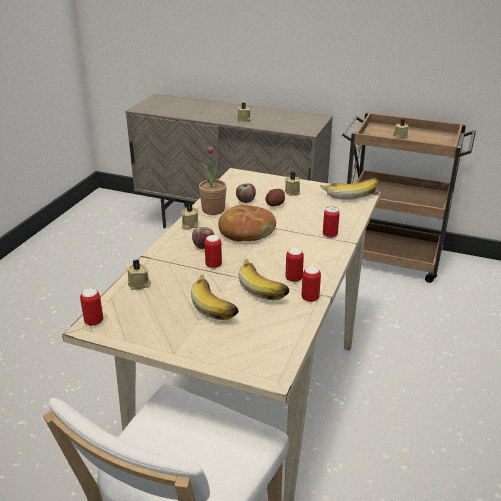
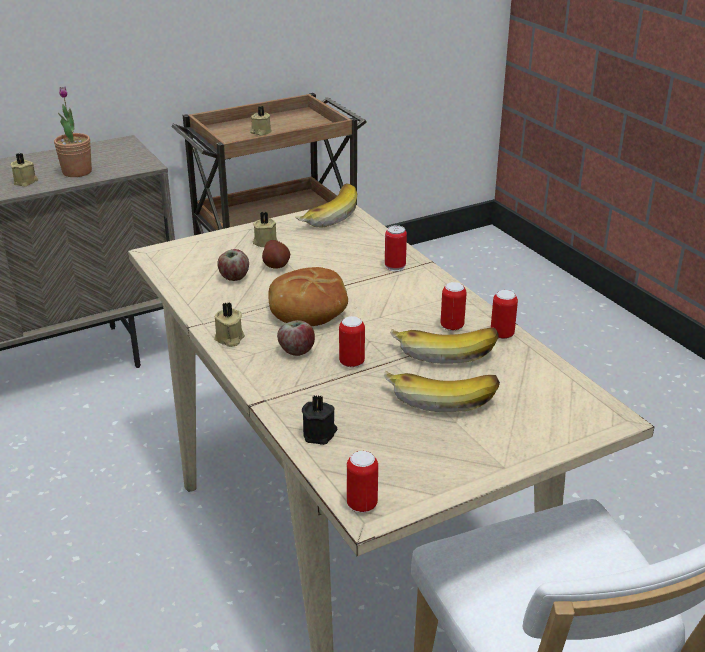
camera: 50 degrees left, 0 degrees up
(139, 284) = (320, 434): beige candle -> black candle
(213, 210) = (219, 307): potted plant -> potted plant (77, 172)

